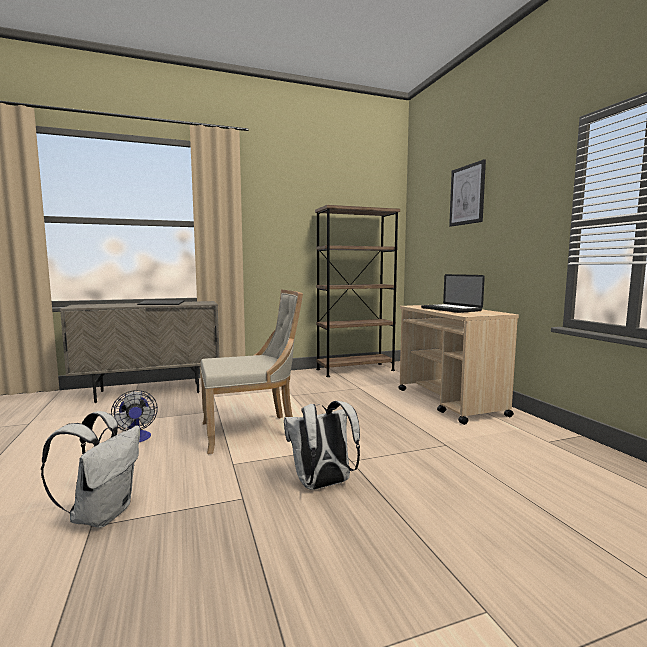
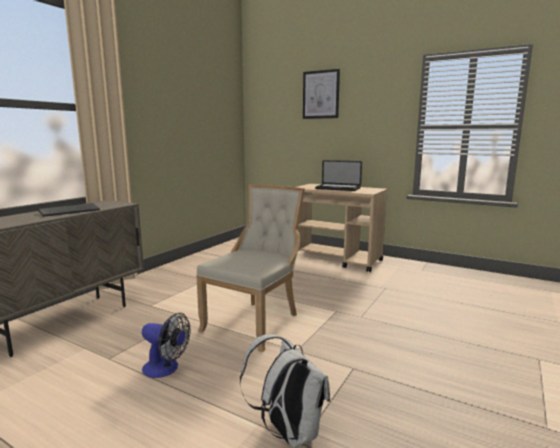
camera: 40 degrees left, 5 degrees up
(322, 485) = (377, 338): white backpack -> none
(355, 370) = (227, 249): brown bookcase -> none

